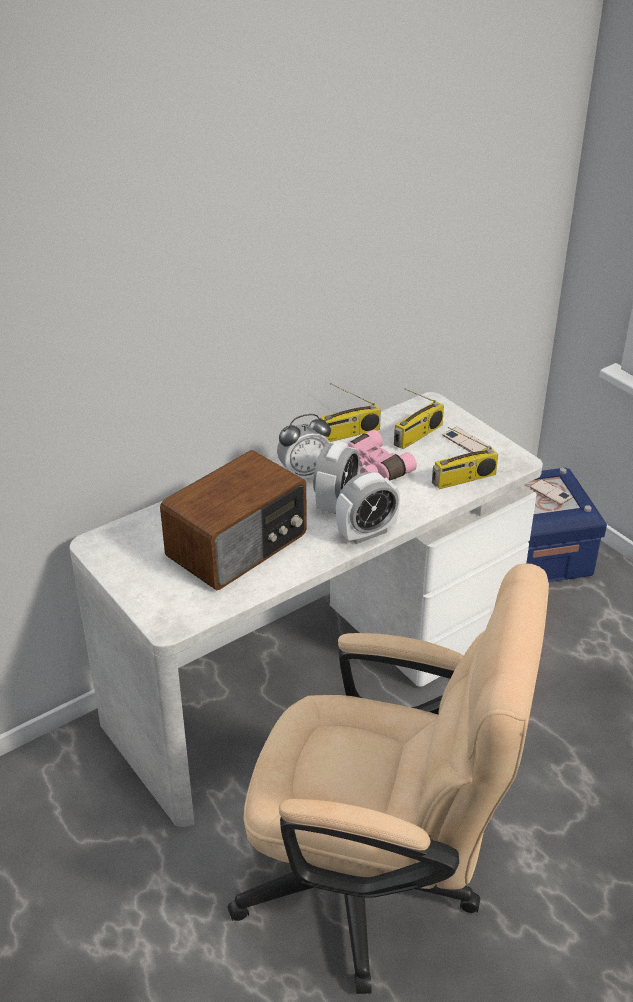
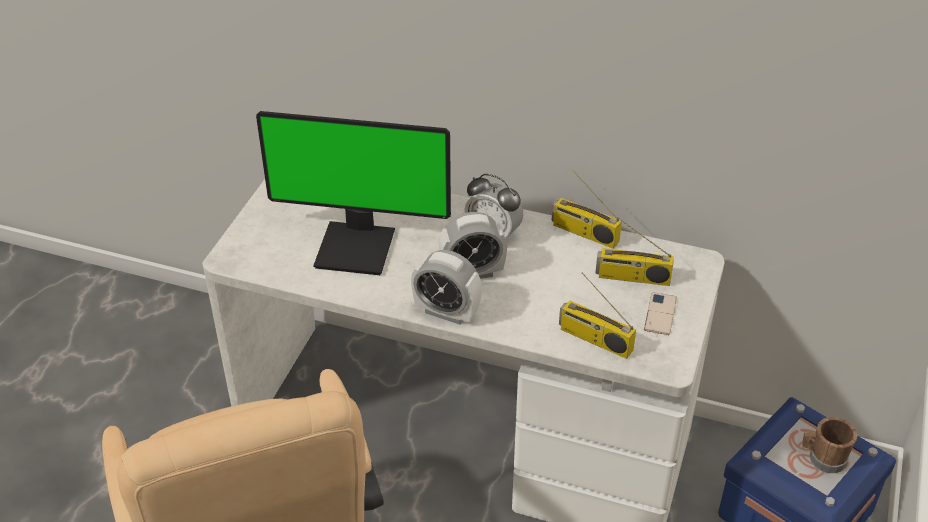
camera: 55 degrees right, 5 degrees up
(239, 546) = (357, 246): radio -> monitor
(373, 468) = (547, 272): pink binoculars -> none
(550, 492) = (823, 458): phone -> brown mug

